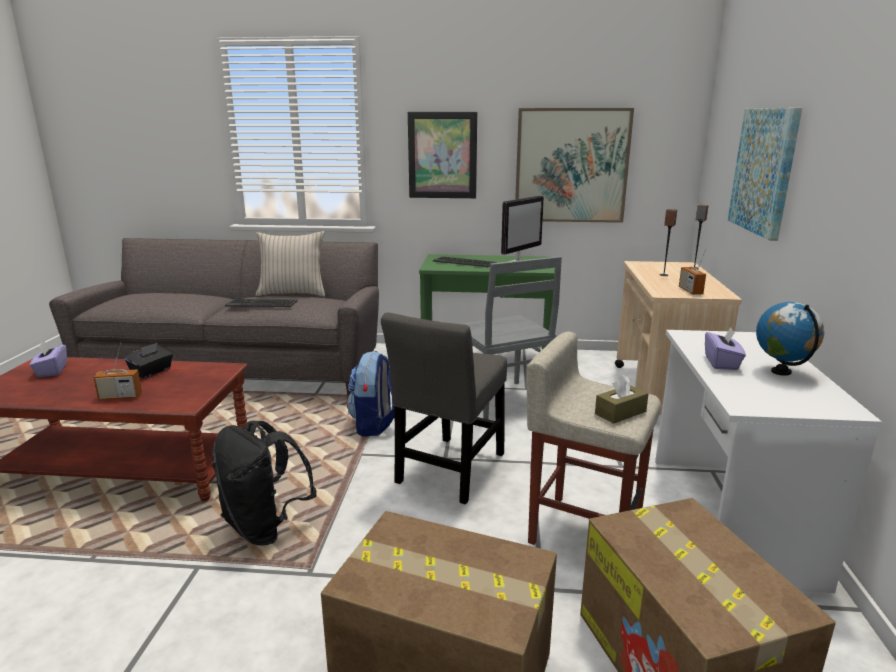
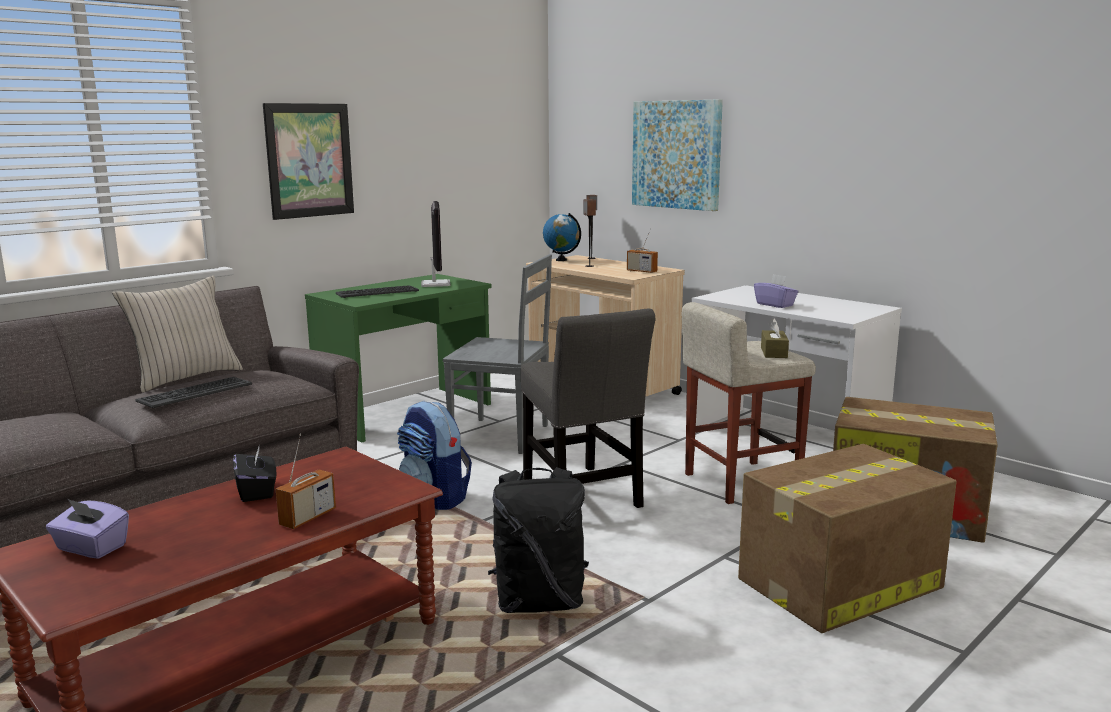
camera: 50 degrees left, 5 degrees down
(571, 166) = (445, 166): picture -> none
(781, 372) = (810, 301): globe -> globe (561, 260)

